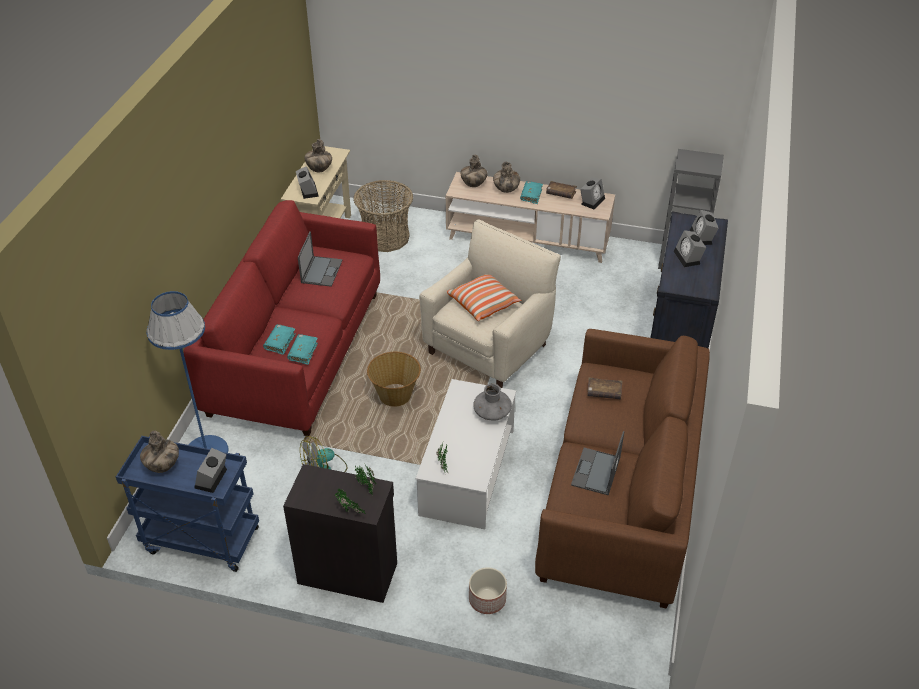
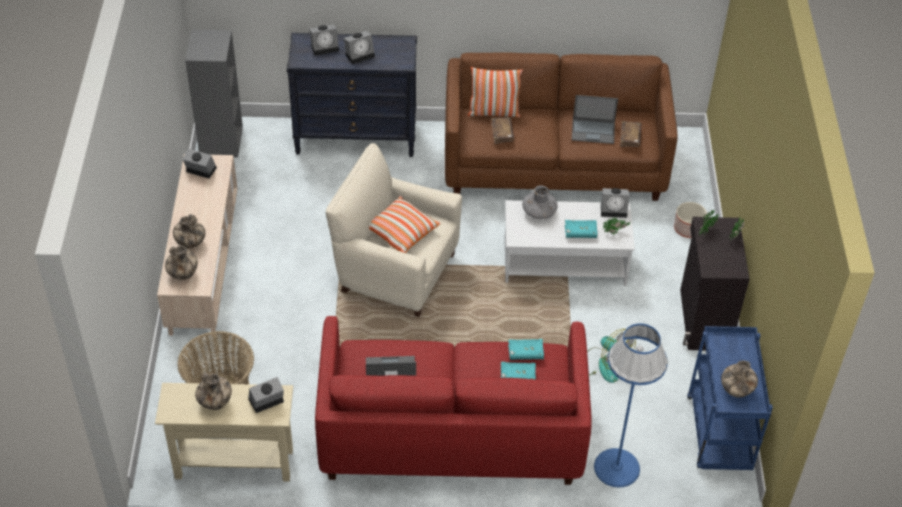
camera: 105 degrees left, 5 degrees up
(212, 480) = (734, 348): alarm clock -> alarm clock (614, 209)
(395, 396) = (488, 332): basket -> none
(531, 195) = (198, 220): turquoise book -> turquoise book (580, 232)
(560, 193) = (190, 196): brown book -> brown book (630, 137)
(640, 393) = (493, 112): none -> pillow

